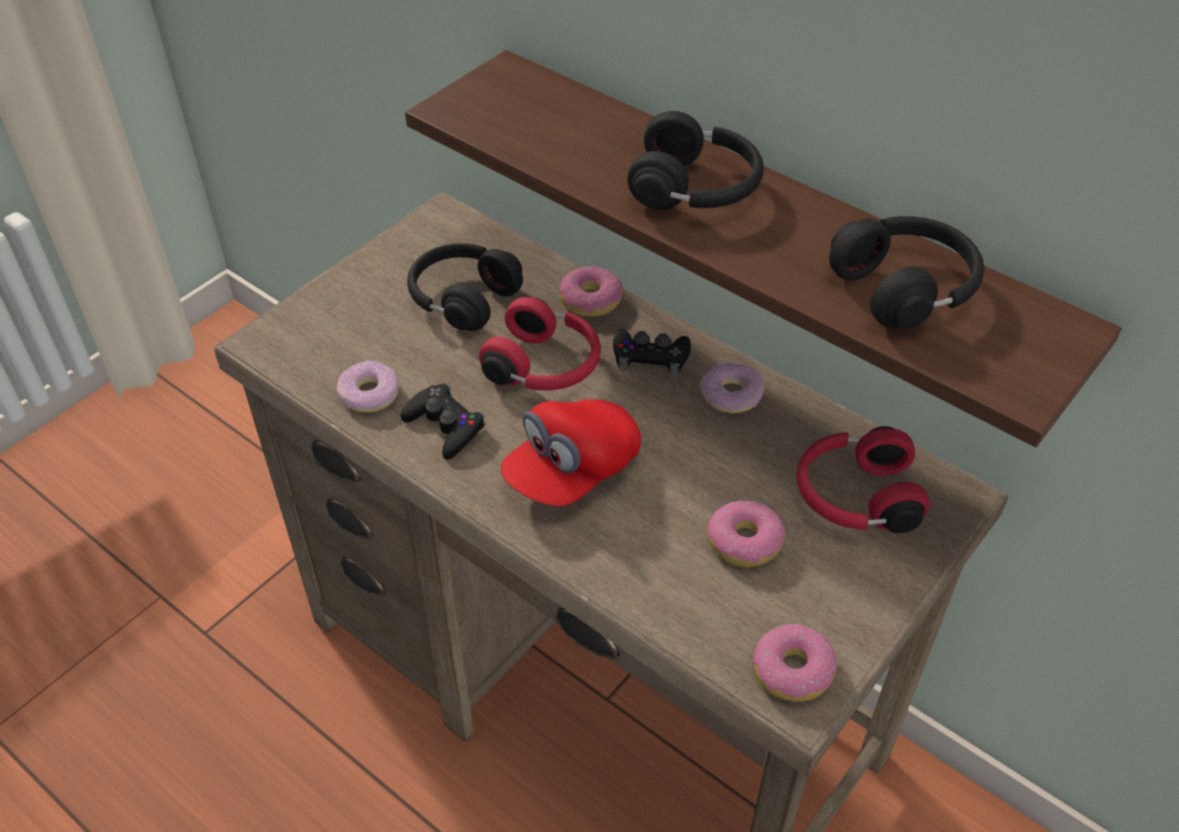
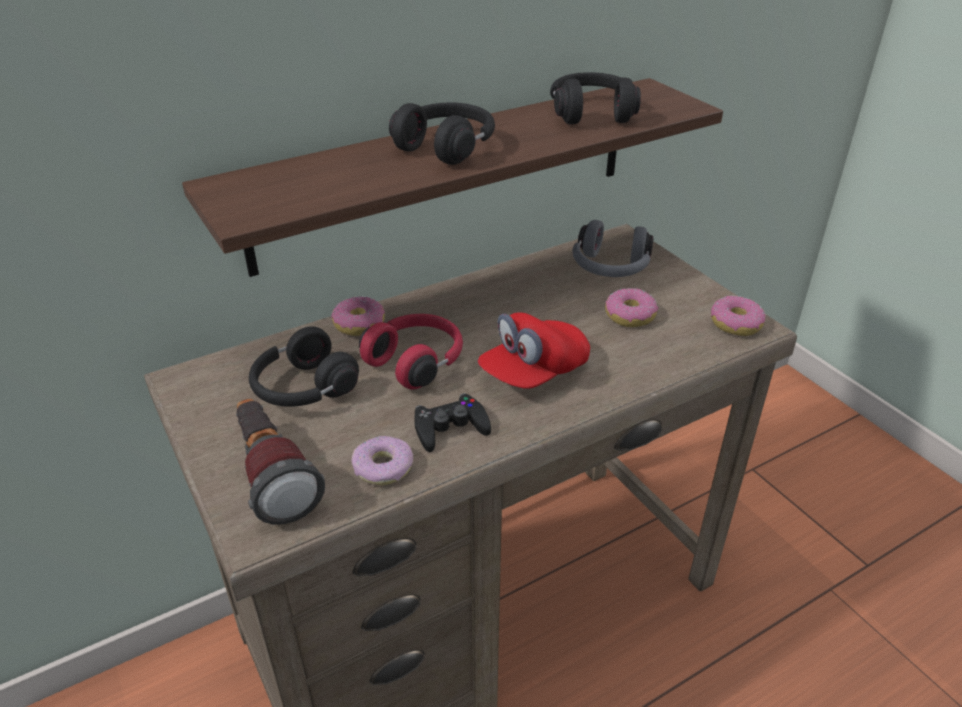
camera: 70 degrees left, 10 degrees down
(335, 324) = (272, 475): none -> flashlight
(572, 471) = (533, 372): red cap -> red cap turned 75 degrees clockwise
(650, 357) = (440, 312): black game controller -> none
(731, 395) = (499, 288): donut -> none
(854, 498) = (609, 268): red headphones -> grey headphones

